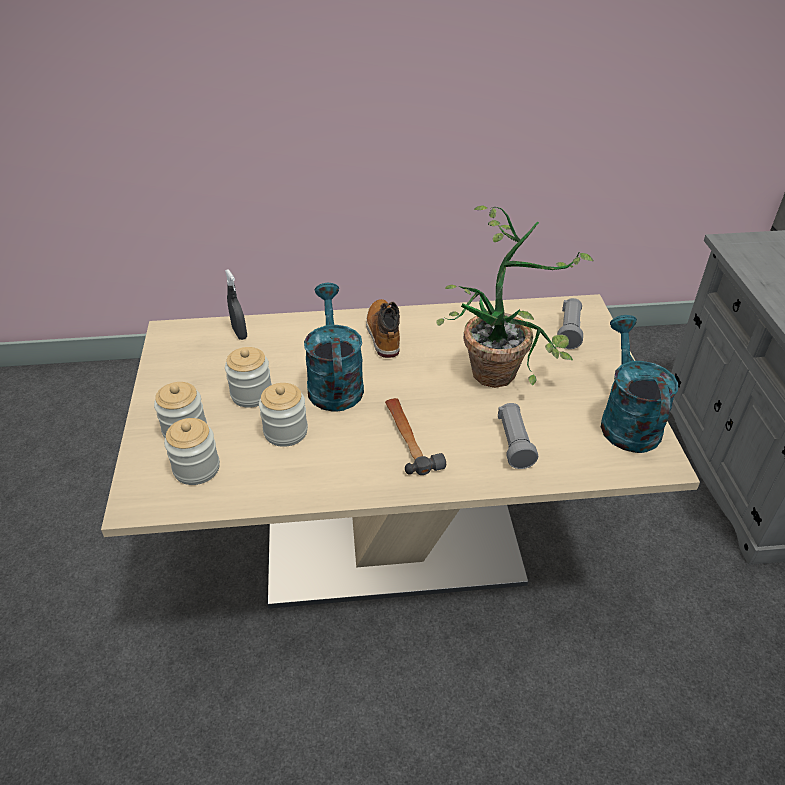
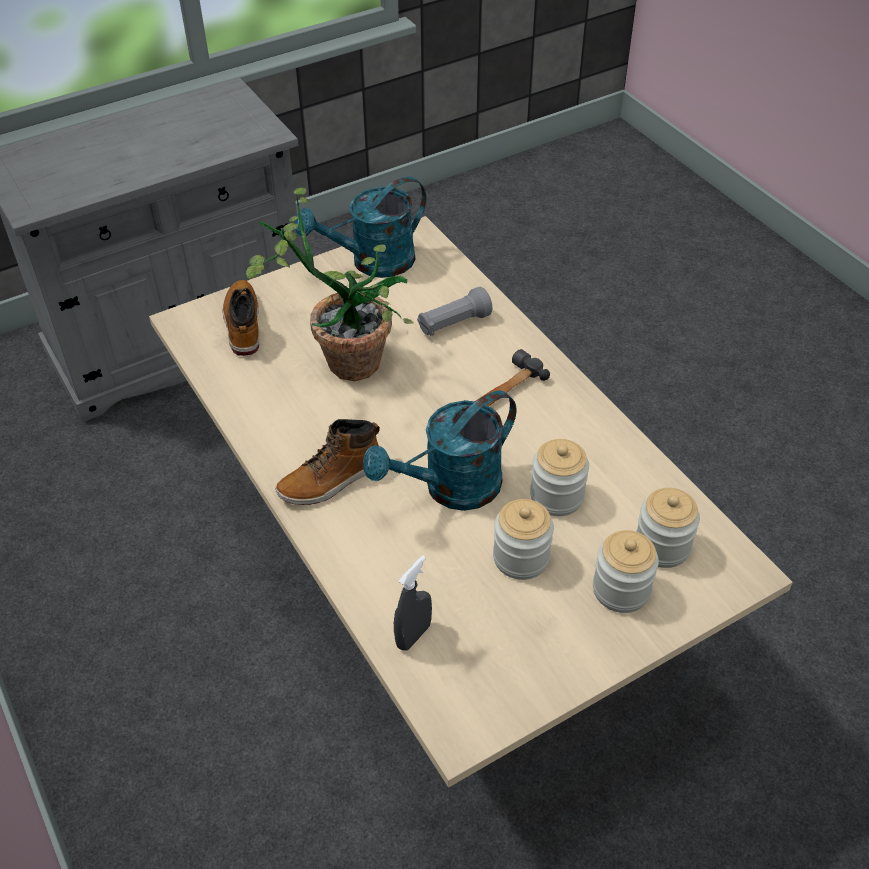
camera: 115 degrees left, 5 degrees up
(569, 331) = (242, 324): grey flashlight -> boot

